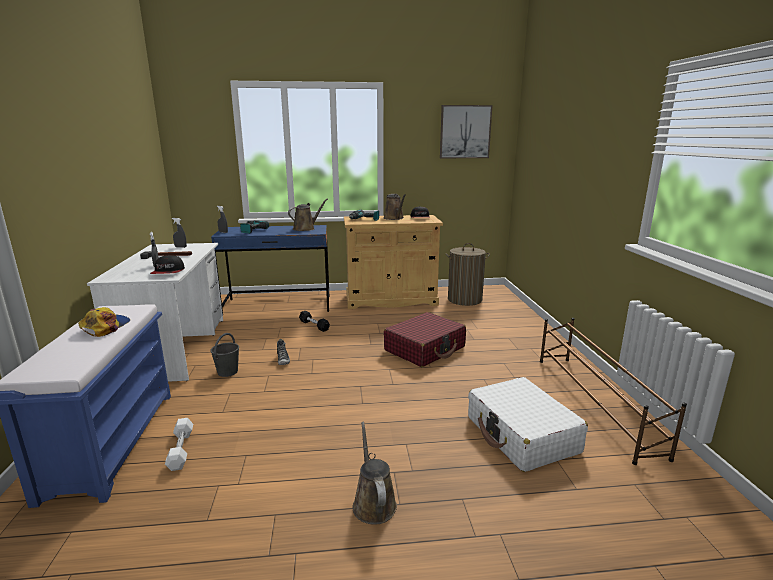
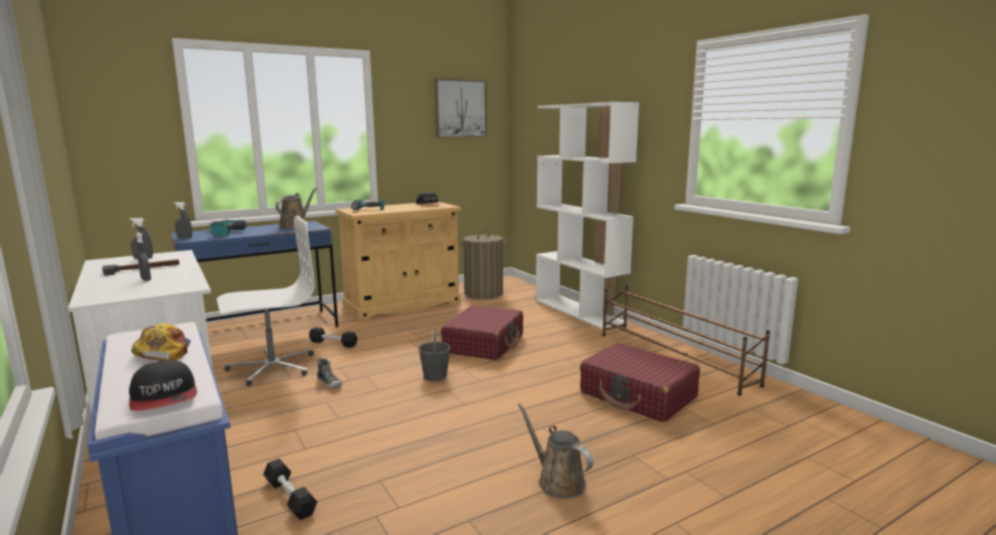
camera: 25 degrees left, 5 degrees down
(168, 272) = (179, 283): cap -> cap (164, 397)
(181, 450) = (290, 497): white dumbbell -> black dumbbell
(227, 372) = (267, 409): grey bucket -> grey bucket (435, 376)
(258, 337) = (272, 367): none -> white office chair
(394, 218) = (400, 206): brown watering can -> none
(522, 435) = (638, 395): white suitcase -> red suitcase
(538, 332) = (579, 311): none -> white bookcase

